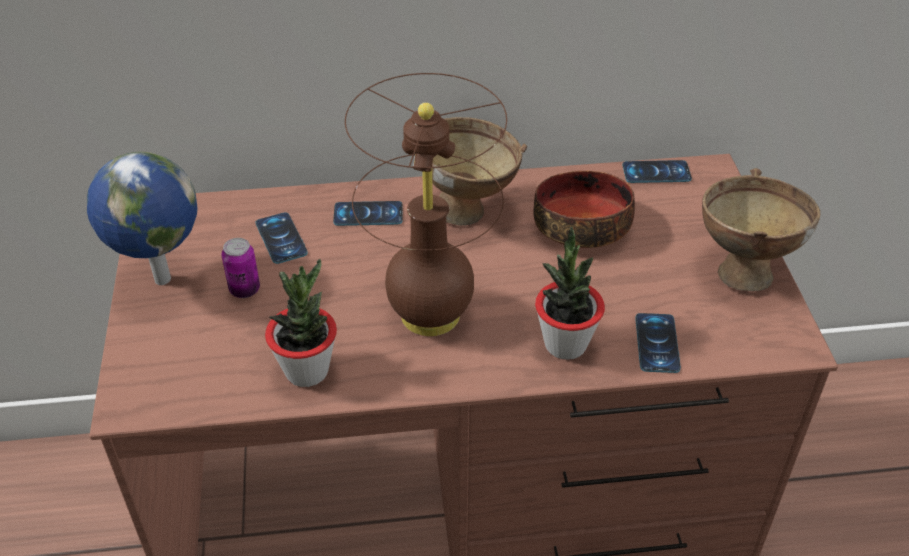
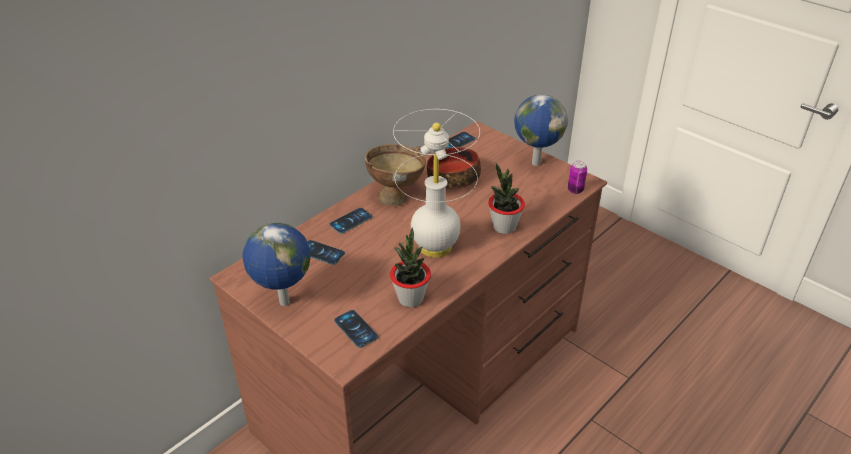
camera: 40 degrees left, 5 degrees down
(244, 290) = (334, 283): can -> can (575, 190)
(429, 315) = (435, 247): brown table lamp -> white table lamp
(657, 343) = (537, 207): phone -> phone (356, 329)
(743, 268) = (535, 163): brown bowl -> globe

